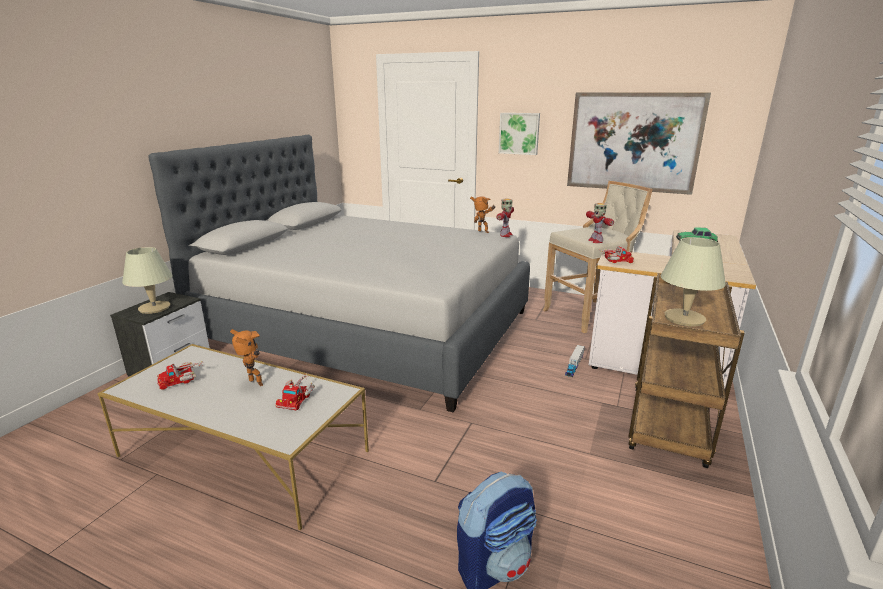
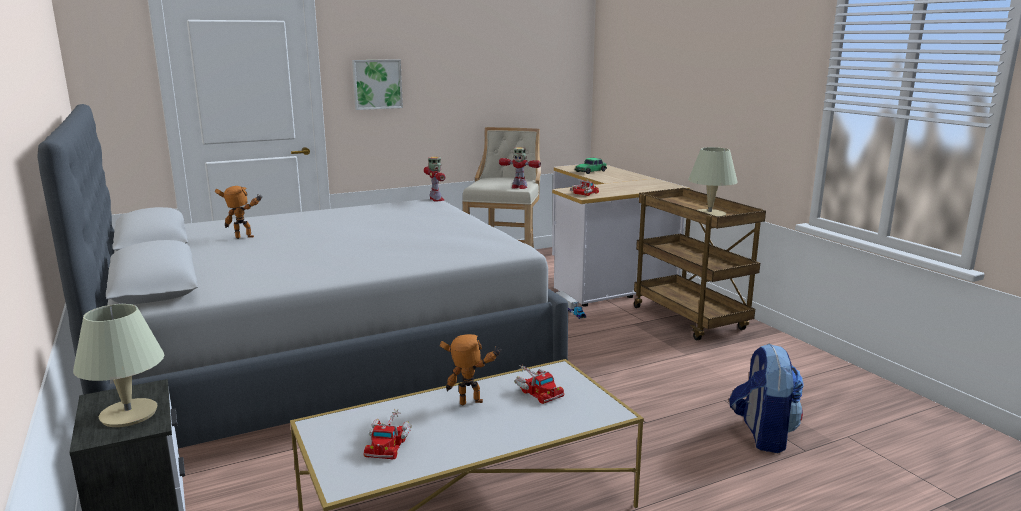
camera: 50 degrees left, 5 degrees down
(482, 232) = (408, 202): toy robot -> toy robot (244, 238)
(633, 142) = (496, 86): picture -> none

